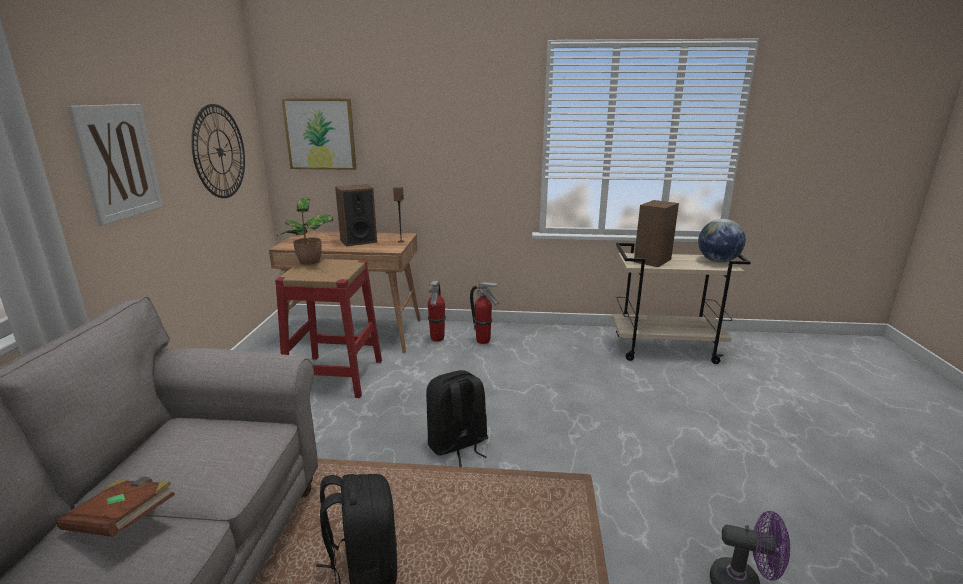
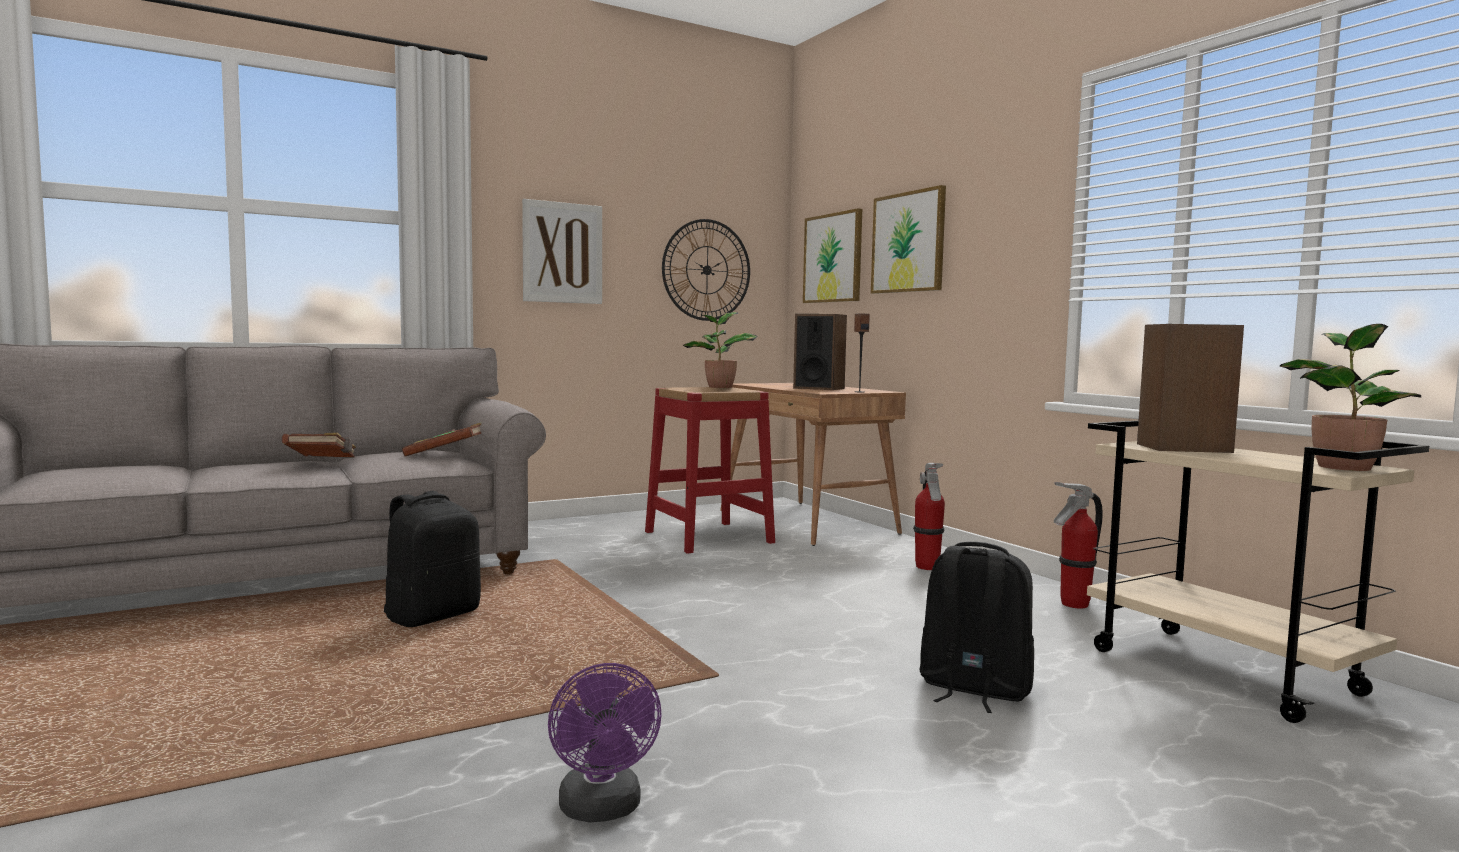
camera: 55 degrees right, 15 degrees down
(218, 431) = (445, 455): none -> brown book
(404, 130) = (908, 242): none -> picture
(437, 339) = (877, 549): fire extinguisher -> fire extinguisher (1074, 604)
(457, 445) = (671, 605): black backpack -> black backpack (973, 689)
(717, 261) = (1341, 467): globe -> potted plant

